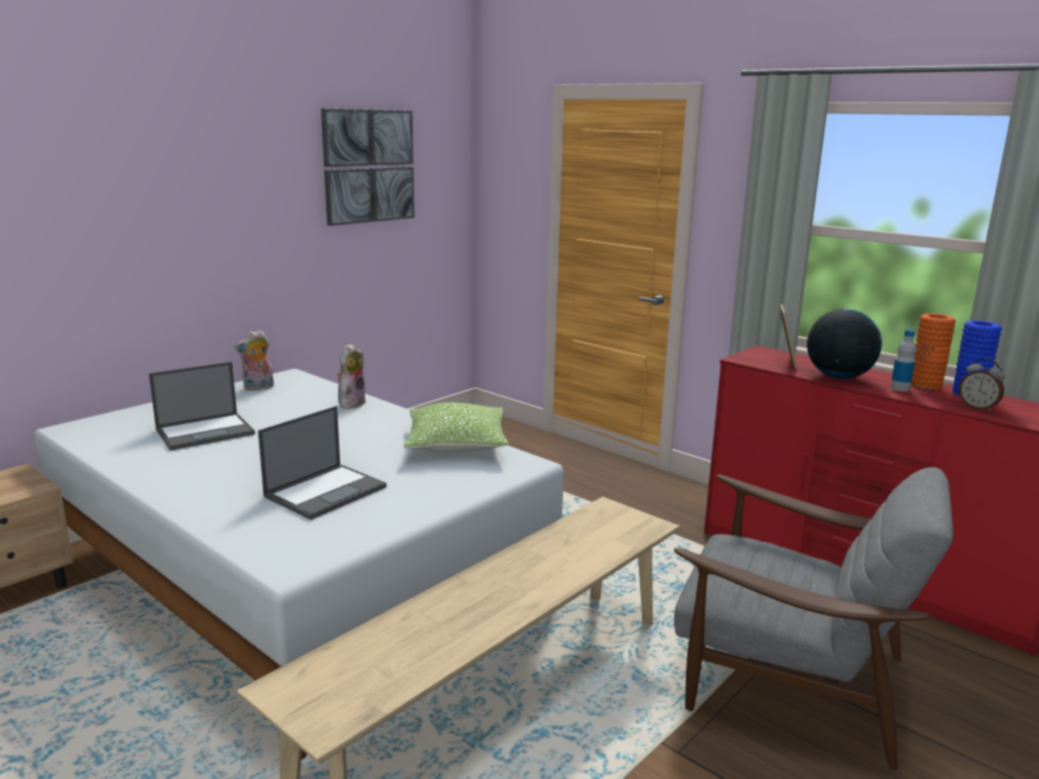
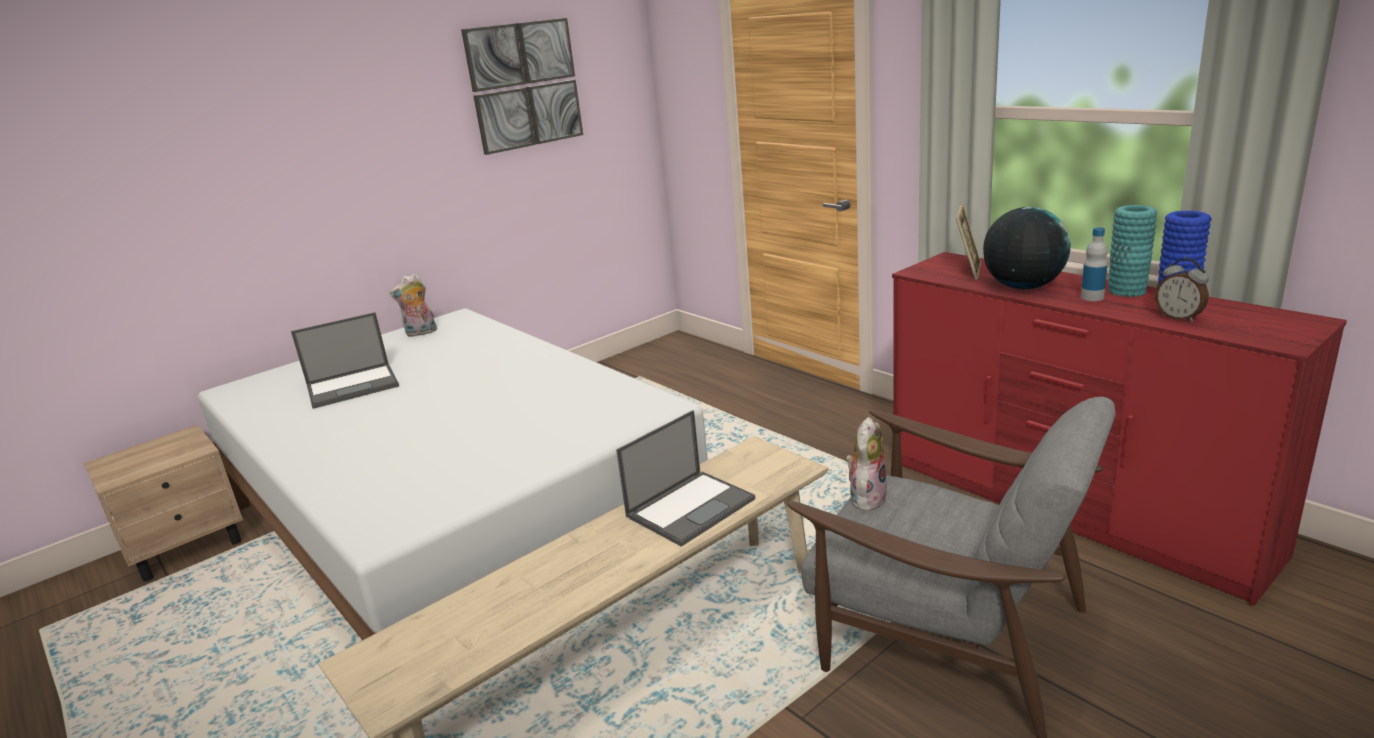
camera: 10 degrees right, 5 degrees up
(326, 491) = (446, 448): laptop -> laptop (691, 507)
(351, 403) = (506, 345): plush toy -> plush toy (866, 497)
(456, 444) = (596, 386): pillow -> none
(925, 385) = (1126, 291): orange vase -> turquoise vase

